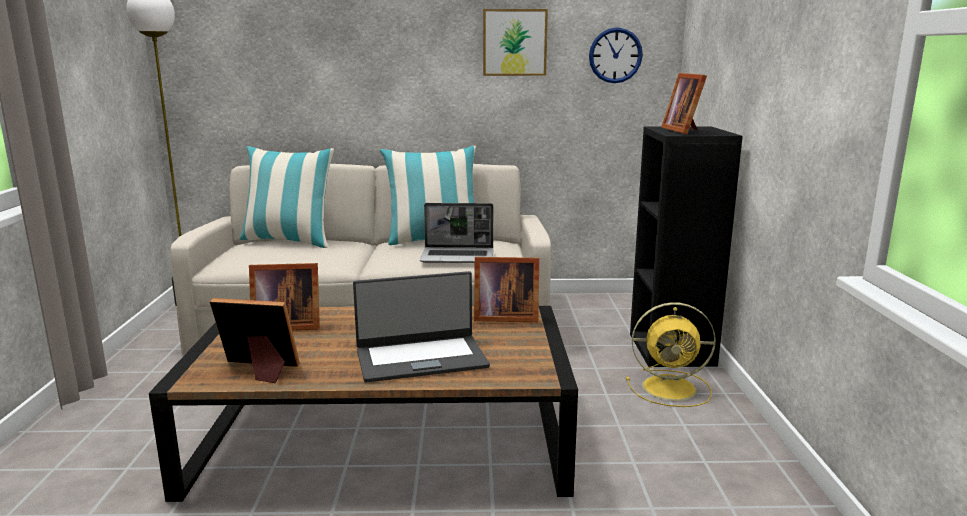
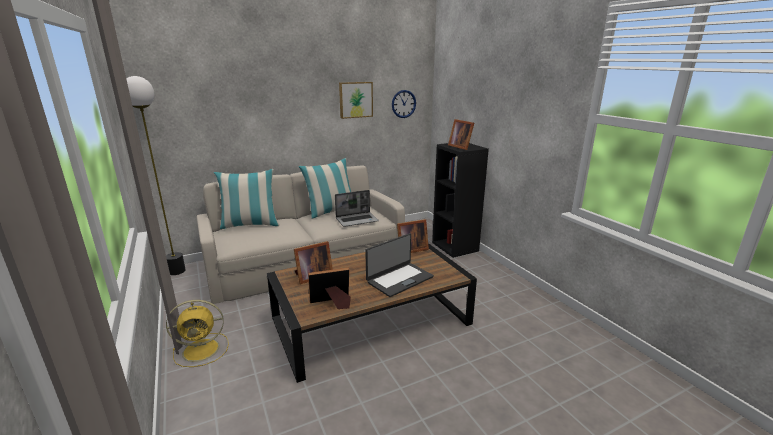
camera: 25 degrees left, 5 degrees up
(671, 388) = (469, 265): yellow fan -> yellow fan (203, 349)

